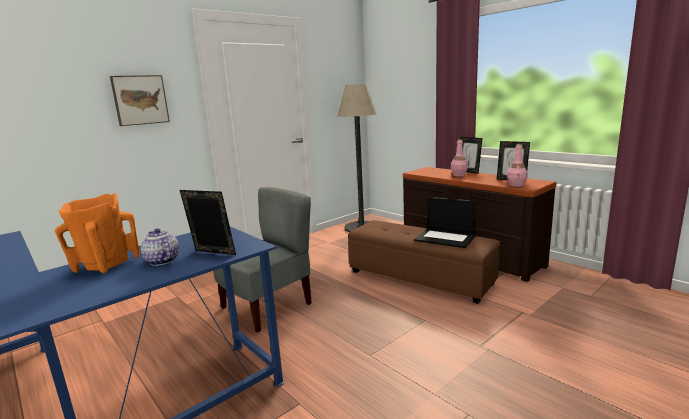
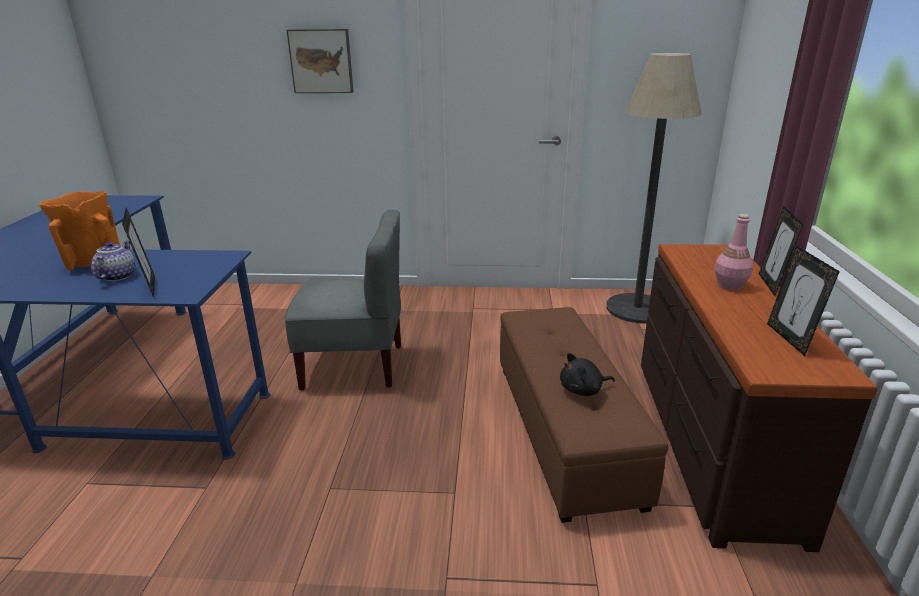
camera: 45 degrees right, 10 degrees up
(445, 238) = (583, 390): laptop -> black plush toy
(516, 185) = (761, 354): pink bottle -> none

